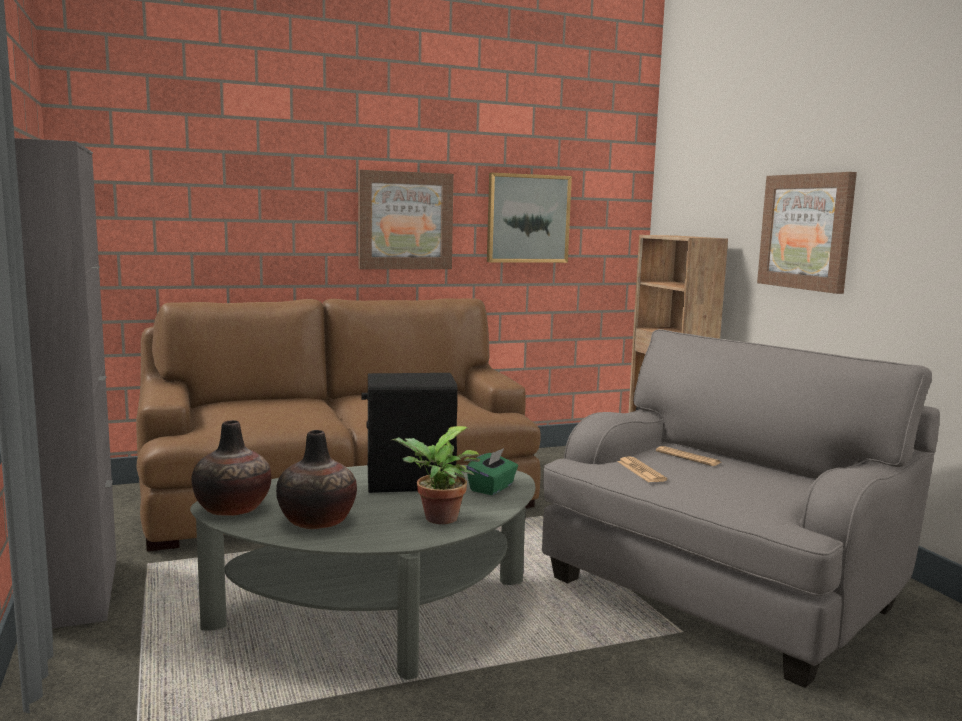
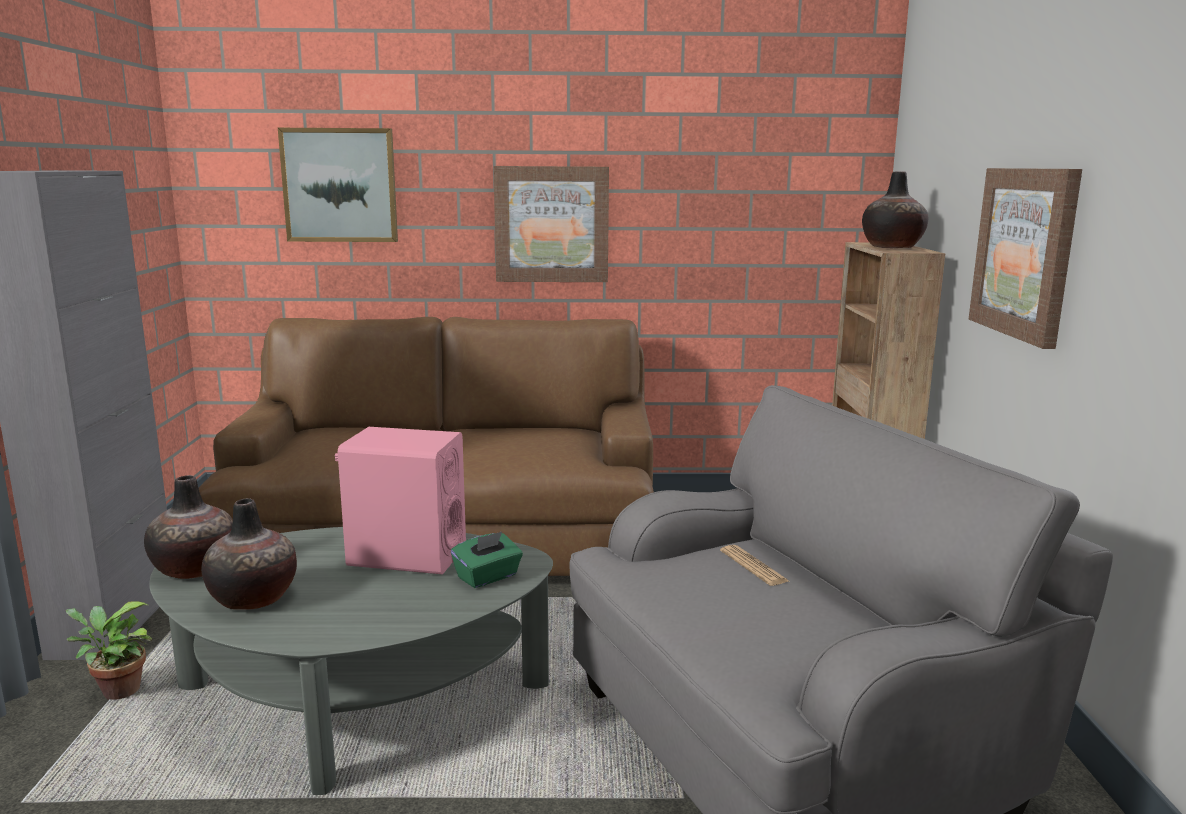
camera: 20 degrees right, 5 degrees up
(409, 482) = (406, 556): black speaker -> pink speaker
(437, 519) = (376, 615): potted plant -> potted plant (116, 691)
(528, 218) = (710, 219): picture -> picture (340, 185)
(641, 471) = (665, 581): newspaper -> none
(682, 236) = (892, 247): none -> vase

